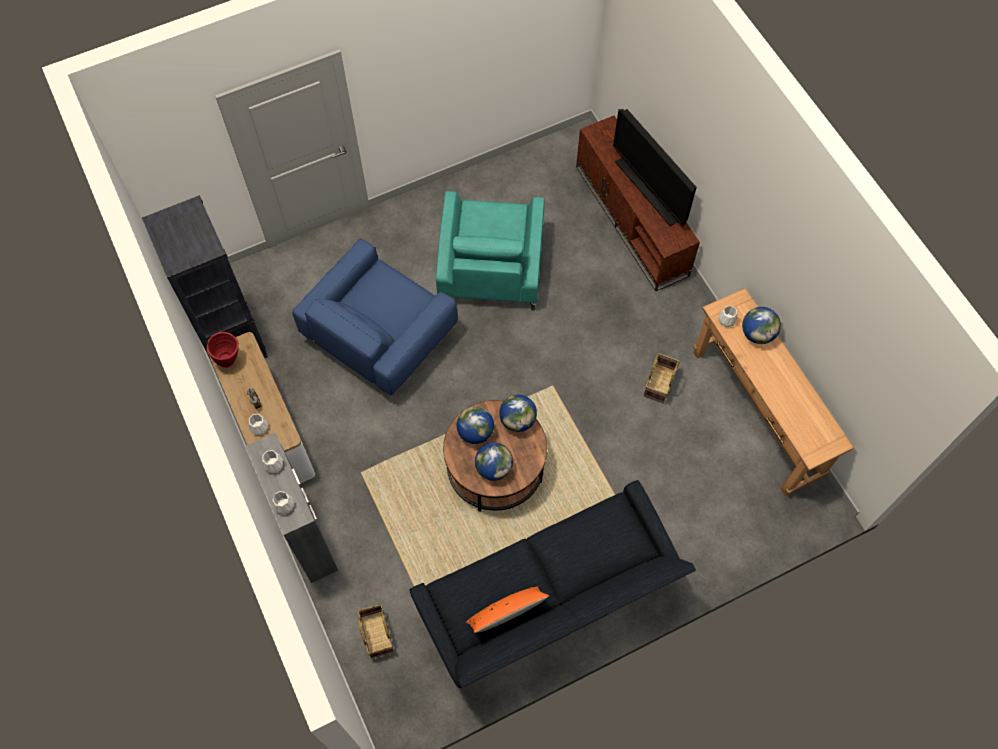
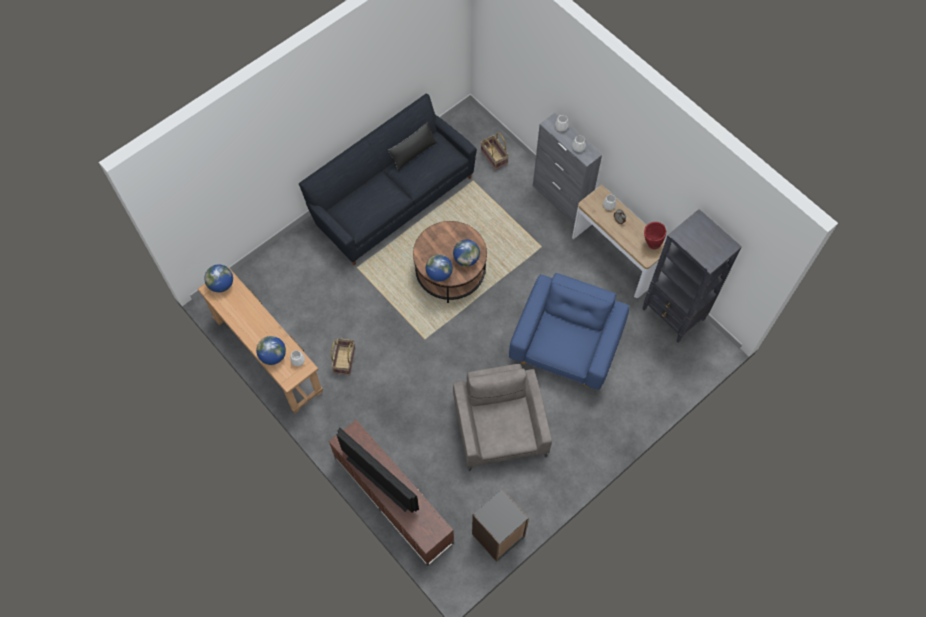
camera: 165 degrees right, 0 degrees up
(491, 265) = (500, 426): turquoise armchair -> grey armchair
(493, 468) = (446, 239): globe -> globe (221, 284)
(506, 613) = (413, 153): orange pillow -> black pillow
(527, 163) = (498, 536): none -> black bookcase

